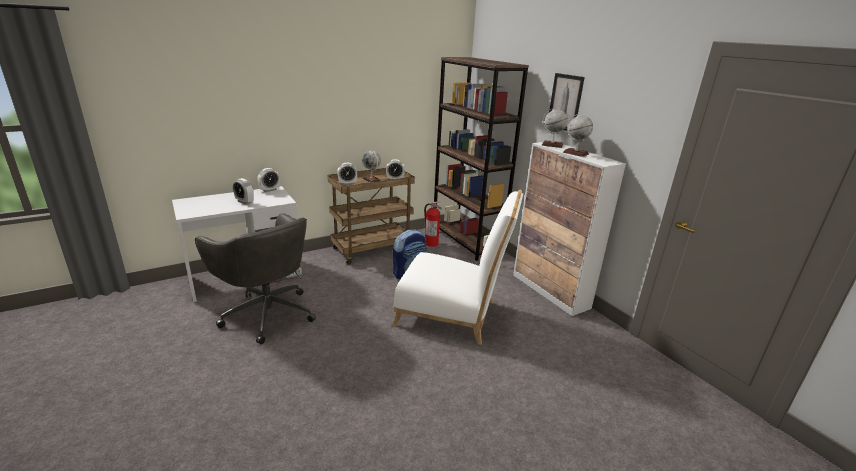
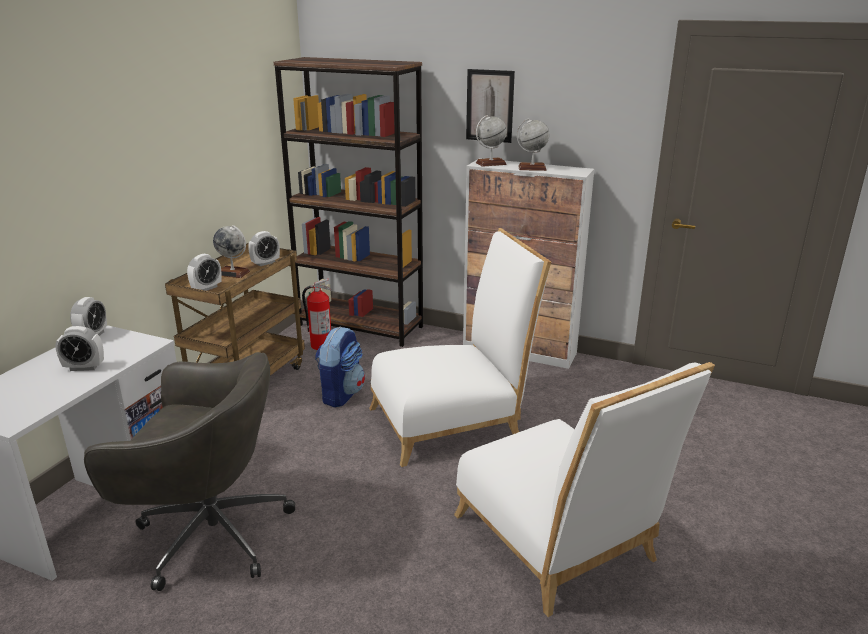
camera: 35 degrees left, 0 degrees up
(423, 418) = (560, 545): none -> white chair

